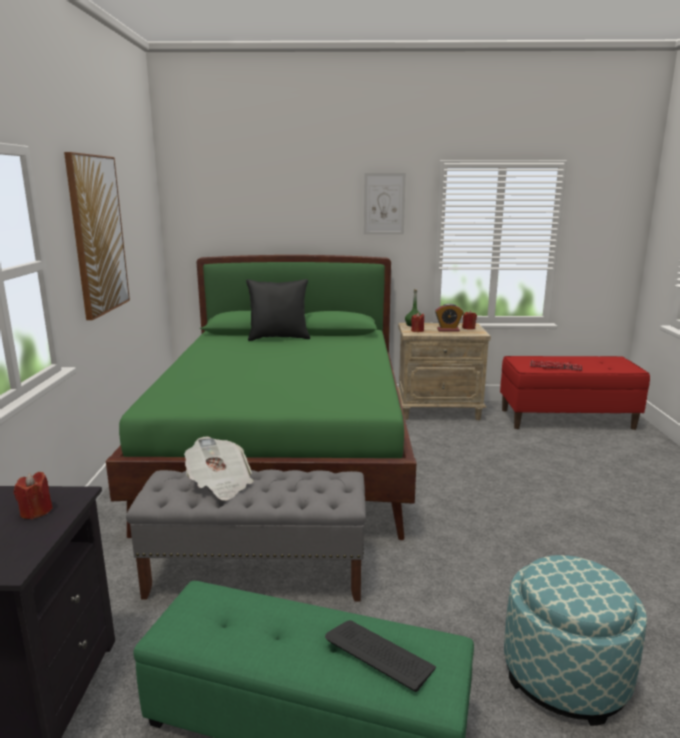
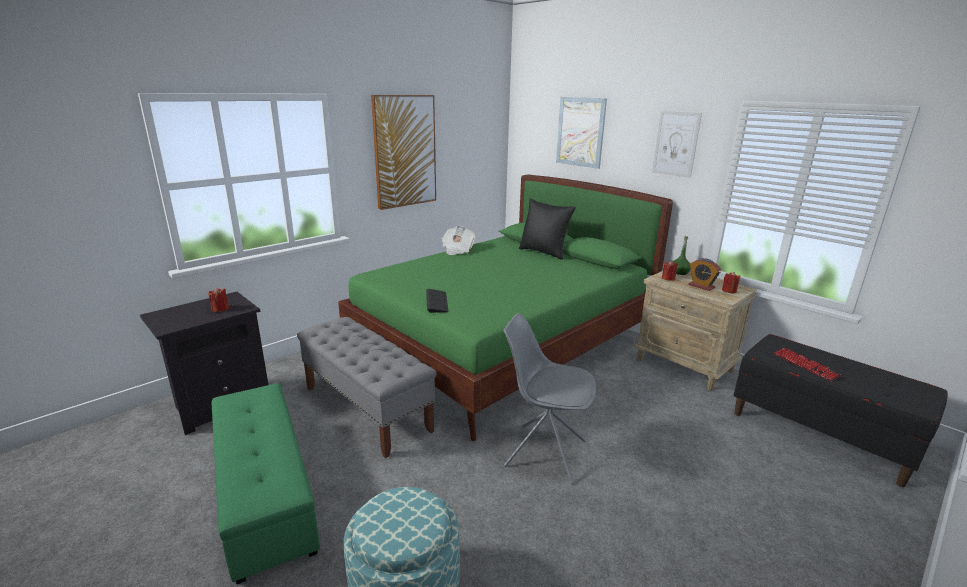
camera: 45 degrees right, 5 degrees up
(220, 484) = (350, 337): newspaper -> newspaper (457, 250)
(270, 201) = (580, 132): none -> picture
(379, 655) = (258, 470): keyboard -> keyboard (437, 302)
(465, 516) = (544, 453): none -> grey chair
(566, 419) = (820, 433): red bench -> black bench

